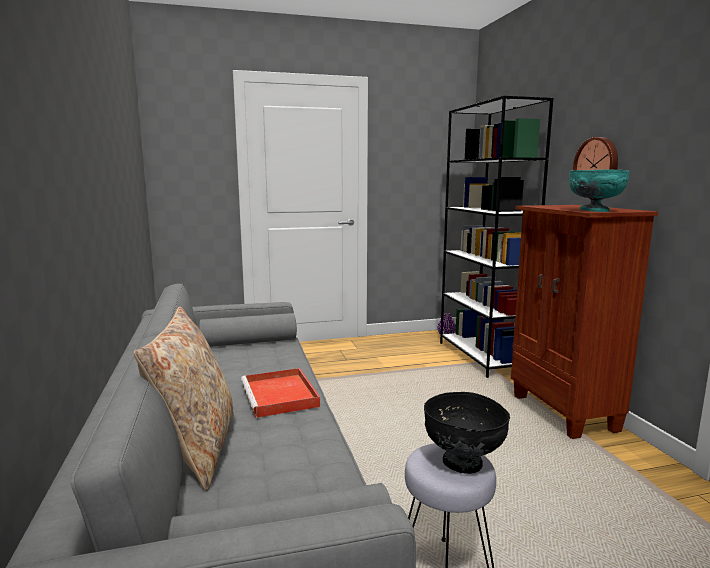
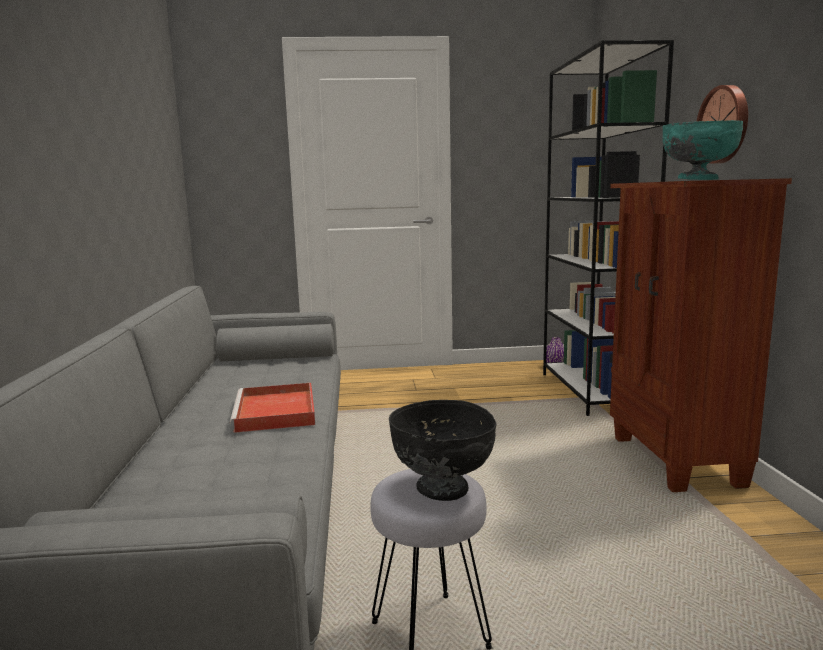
camera: 10 degrees right, 0 degrees up
(196, 448) = (149, 460): beige pillow -> none

